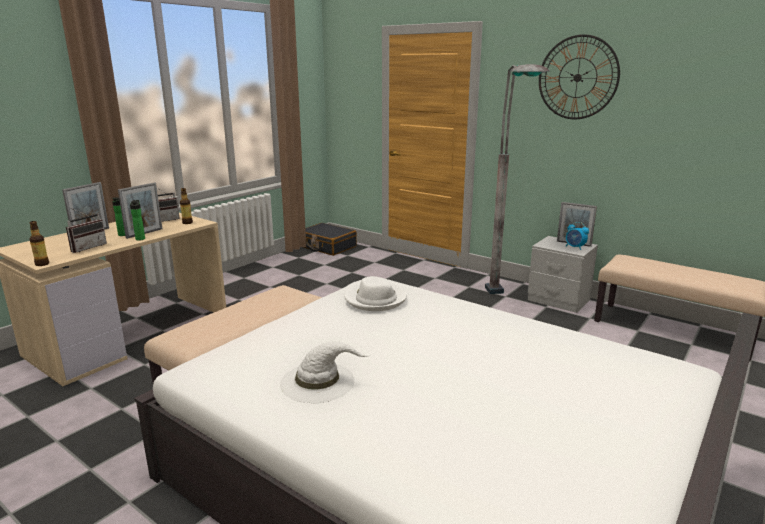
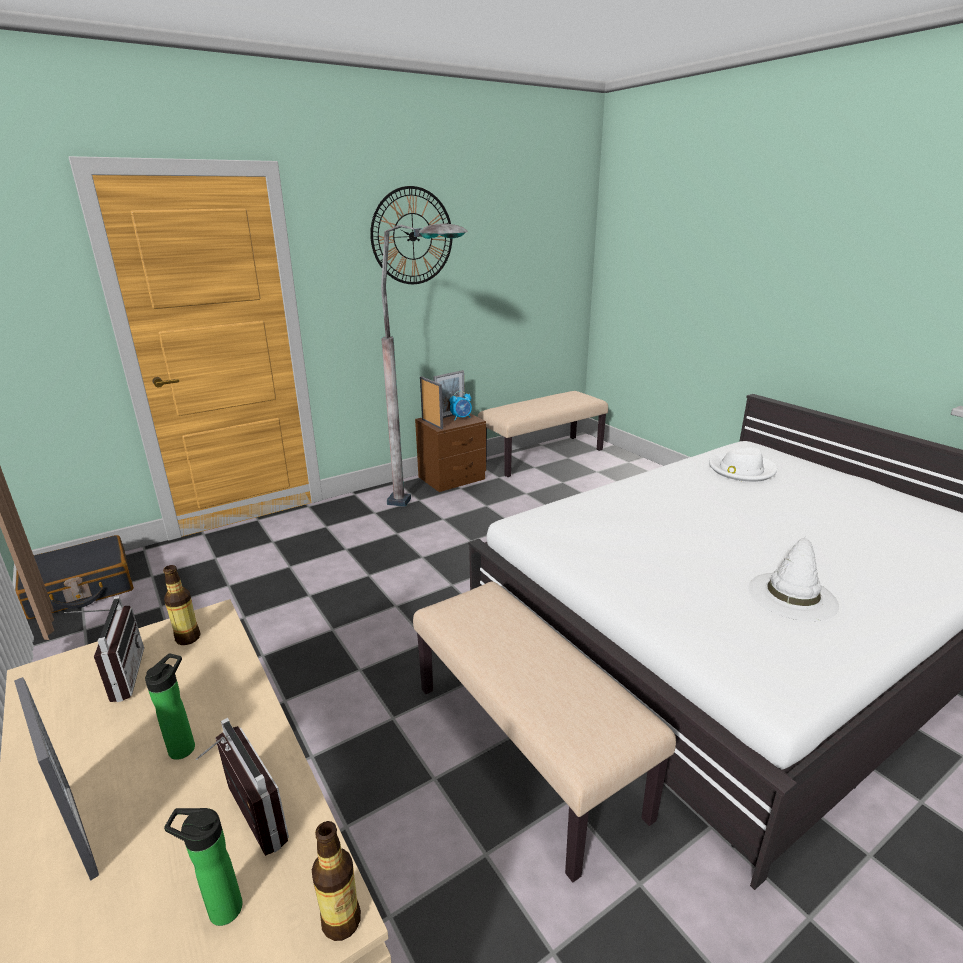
camera: 70 degrees left, 5 degrees up
(140, 238) = (252, 713): bottle -> bottle (220, 909)
(144, 233) = (209, 707): picture frame -> picture frame (432, 424)
(375, 299) = (587, 529): white hat -> white hat (741, 470)
(558, 300) = (452, 478): grey nightstand -> brown nightstand

